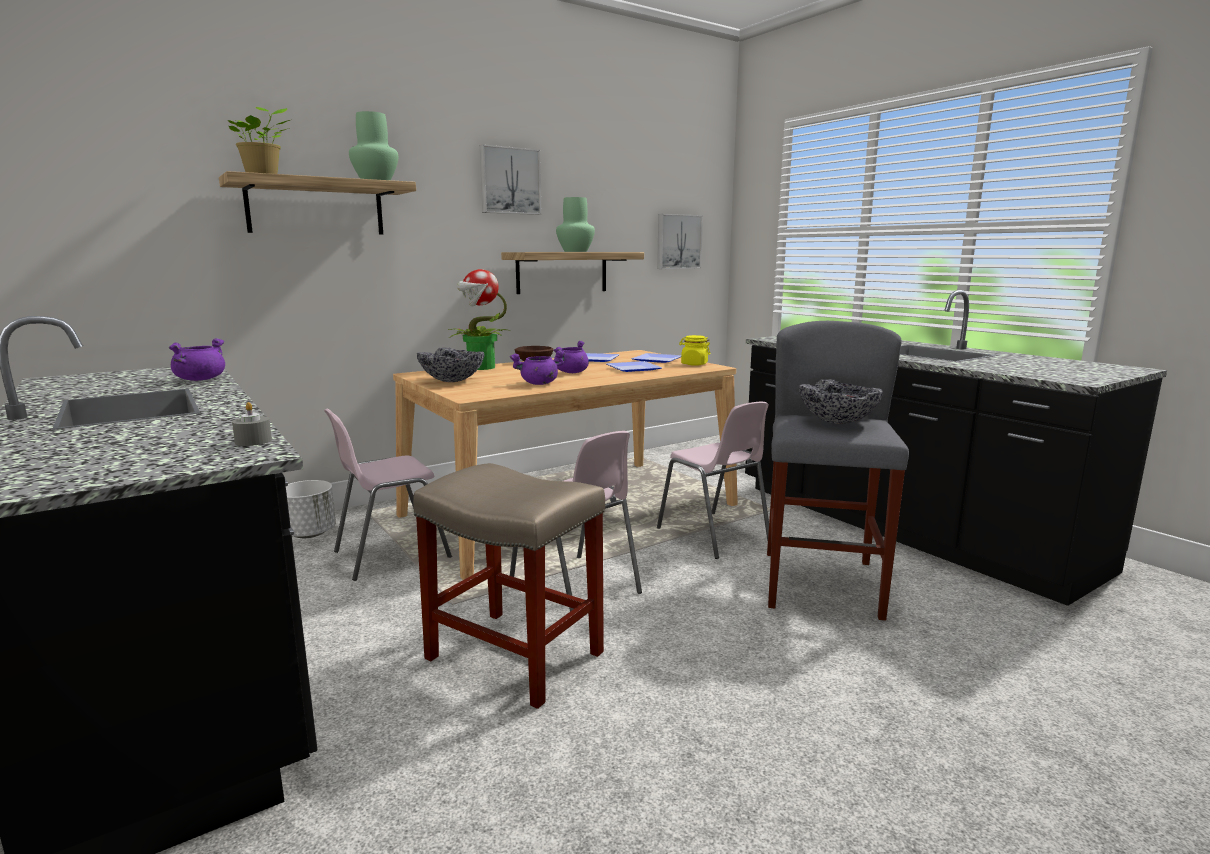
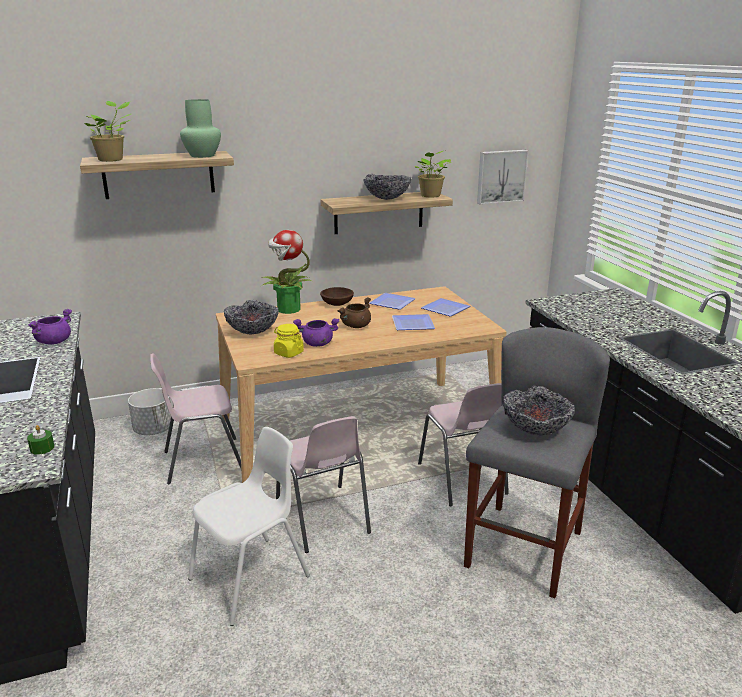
camera: 15 degrees right, 10 degrees up
(253, 441) = (42, 448): grey candle -> green candle
(509, 181) = (329, 136): picture -> none
(517, 656) = (251, 578): beige stool -> white chair
(571, 372) = (356, 326): purple cooking pot -> brown cooking pot
(574, 251) = (386, 198): green vase -> bowl
(618, 251) = (430, 196): none -> potted plant
(694, 364) = (473, 320): yellow jar -> yellow jar (288, 353)

